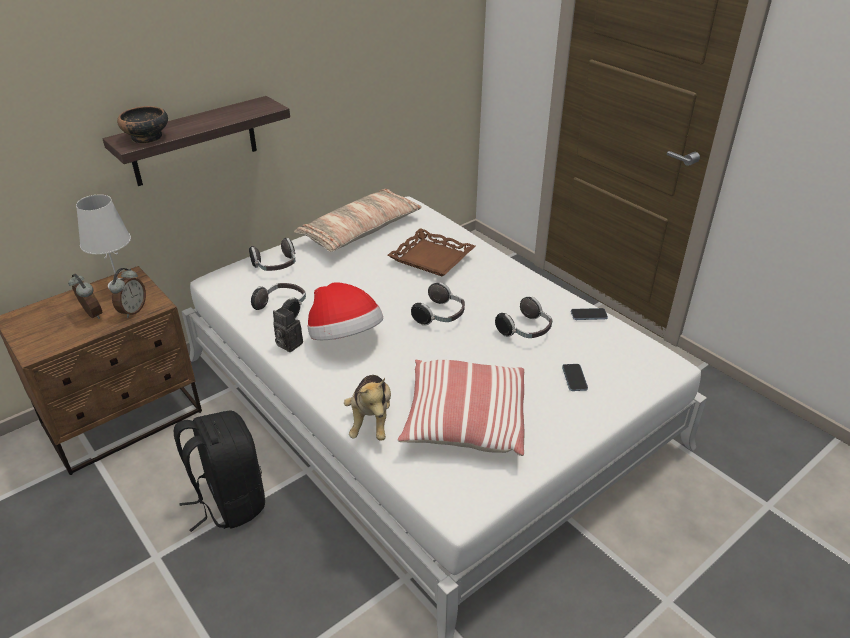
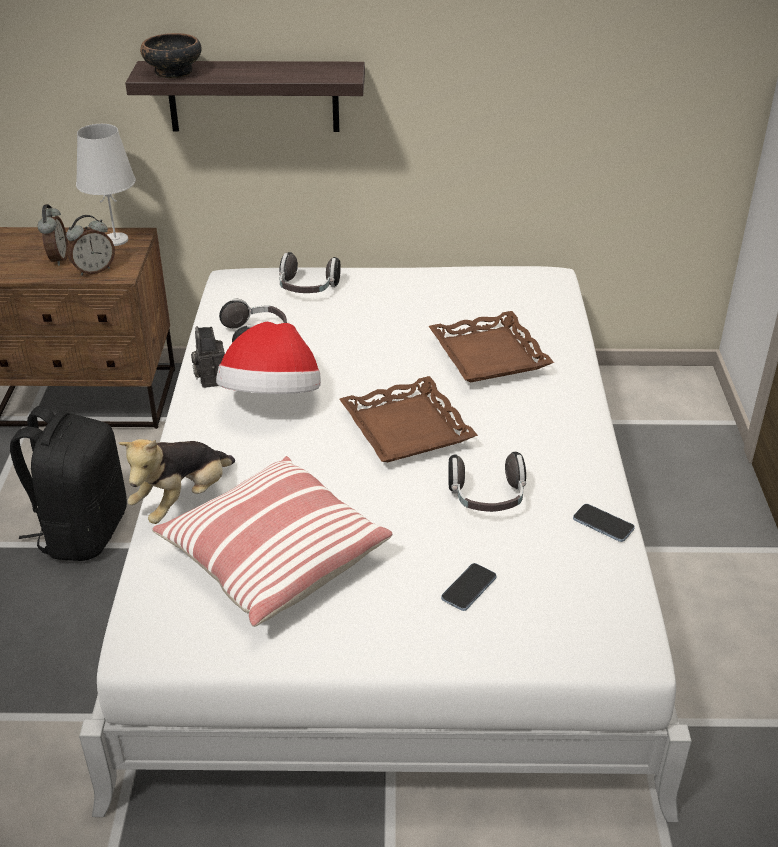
camera: 40 degrees right, 0 degrees up
(361, 231) = (449, 288): pillow -> none
(440, 316) = (405, 428): headphones -> brown tray

